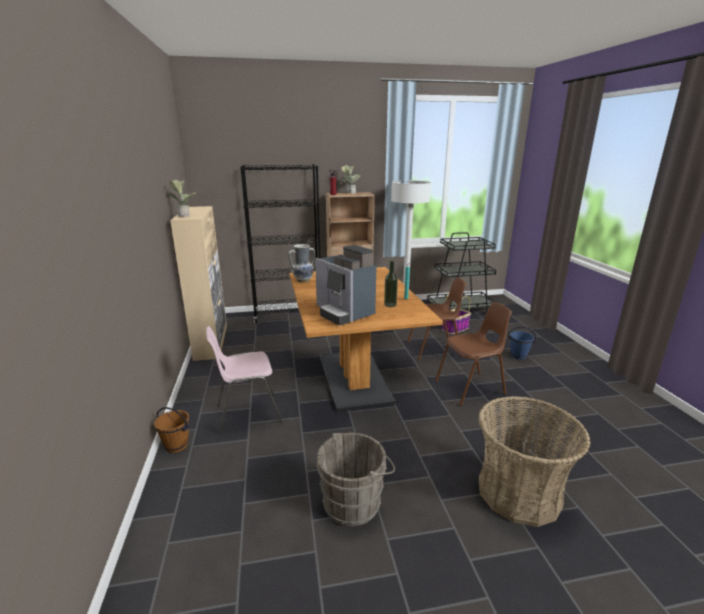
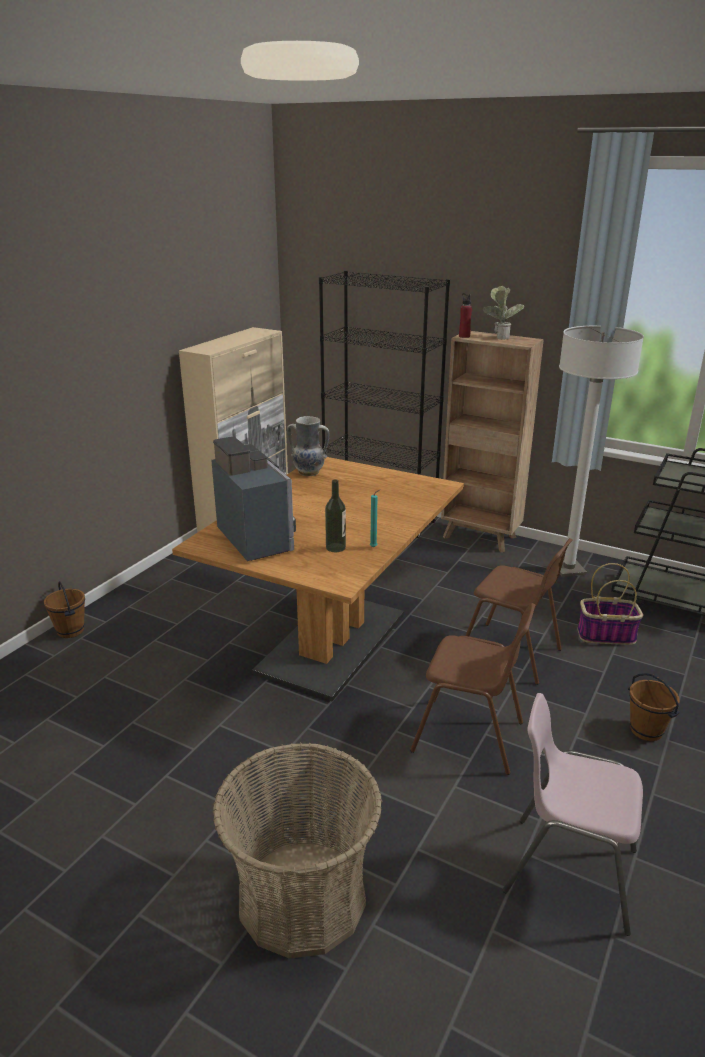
camera: 40 degrees right, 5 degrees up
(184, 215) = (209, 344): potted plant -> none
(247, 413) = (167, 628): pink chair -> pink chair (569, 871)
(343, 313) = (258, 538): coffee machine -> coffee machine turned 150 degrees clockwise
(355, 501) = (128, 780): grey bucket -> none
(518, 355) = (646, 730): blue bucket -> brown bucket

